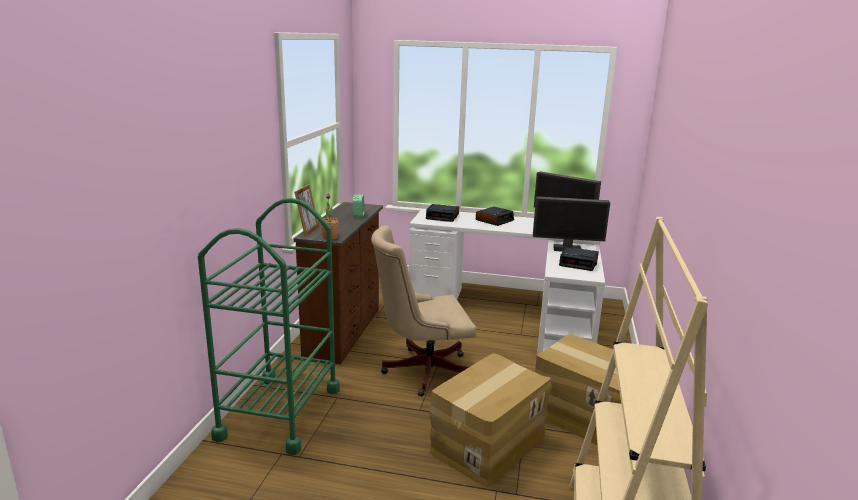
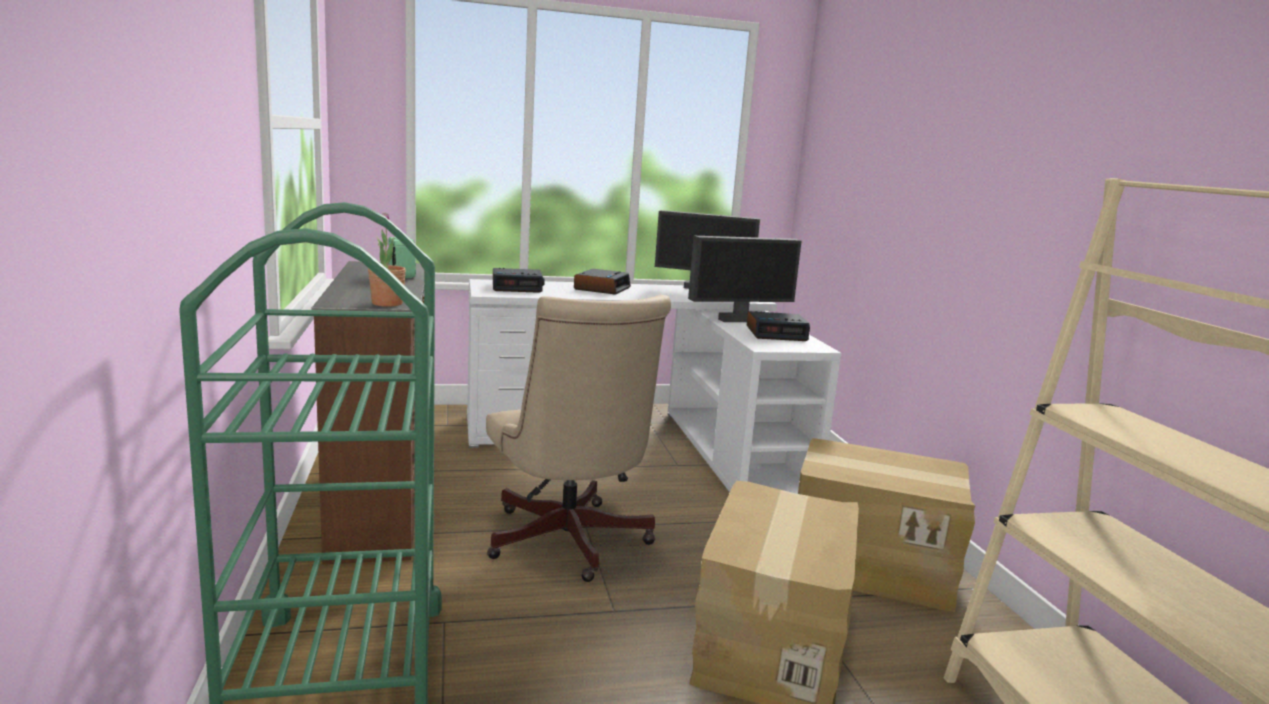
camera: 25 degrees left, 5 degrees down
(307, 230) = (329, 296): picture frame -> none
(422, 371) = (568, 545): beige office chair -> beige office chair turned 75 degrees counterclockwise

